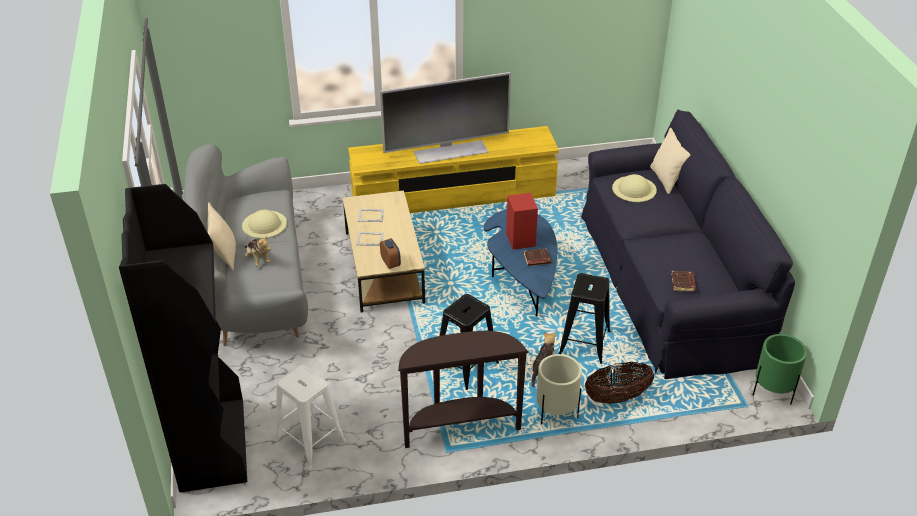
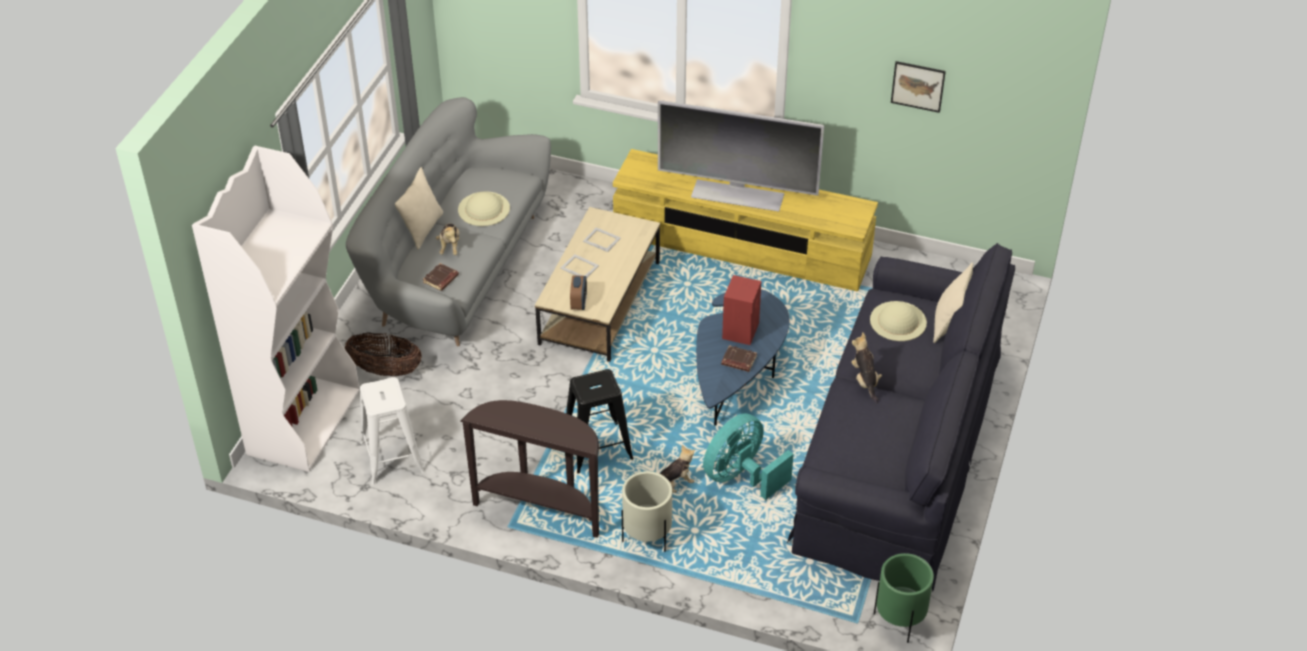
camera: 30 degrees right, 5 degrees up
(212, 444) = (304, 421): black bookcase -> white bookcase
(564, 24) = (918, 86): none -> picture
(584, 343) = (741, 477): black stool -> turquoise fan
(617, 397) = (724, 549): basket -> basket (385, 370)
(648, 233) = (865, 381): none -> plush toy
(683, 283) = (847, 453): brown book -> brown book (441, 279)

